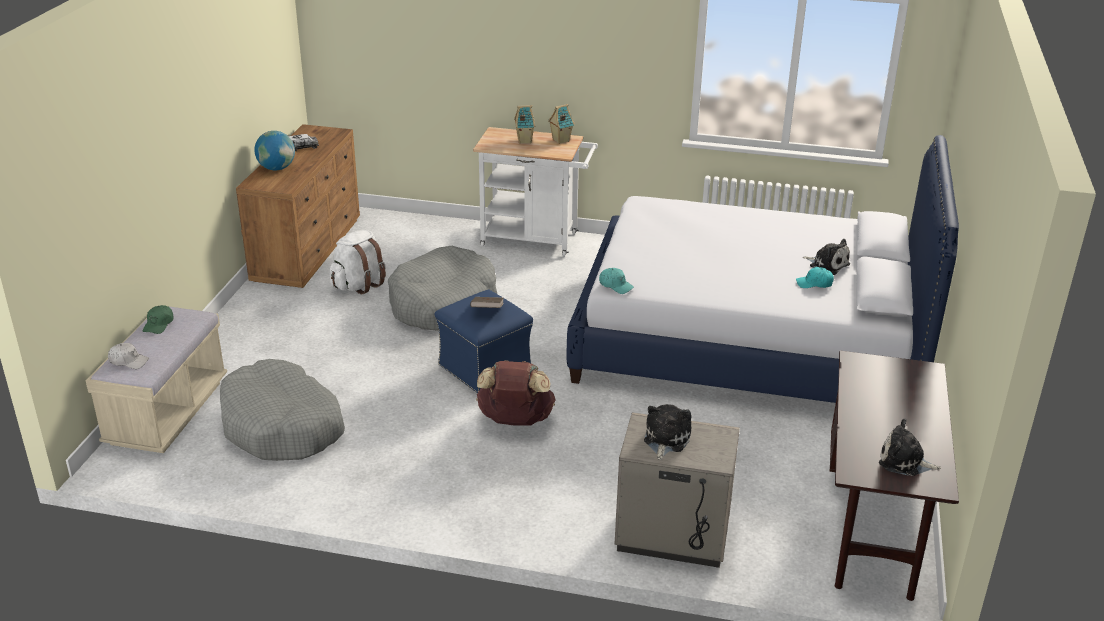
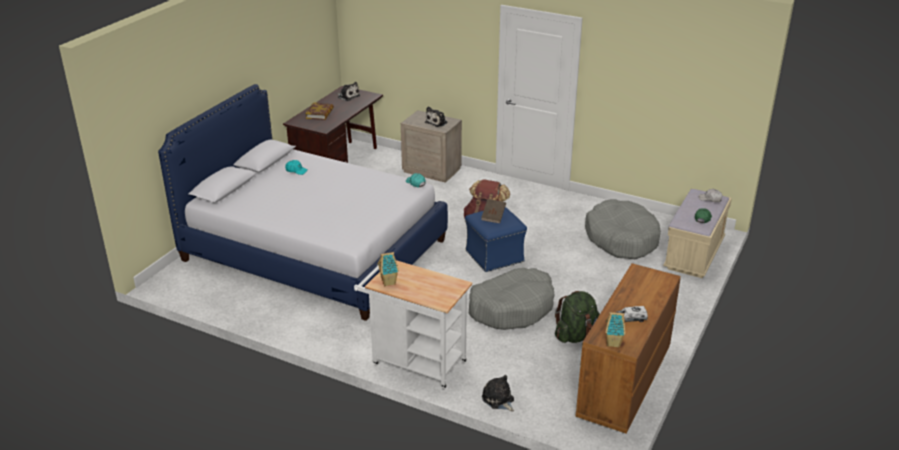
camera: 165 degrees left, 0 degrees up
(276, 168) = (650, 294): globe -> none
(359, 285) = (576, 335): white backpack -> green backpack
(524, 141) = (422, 286): toy house -> toy house (614, 343)
(827, 264) = (274, 180): plush toy -> plush toy (498, 400)
(905, 398) = (320, 113): none -> book

